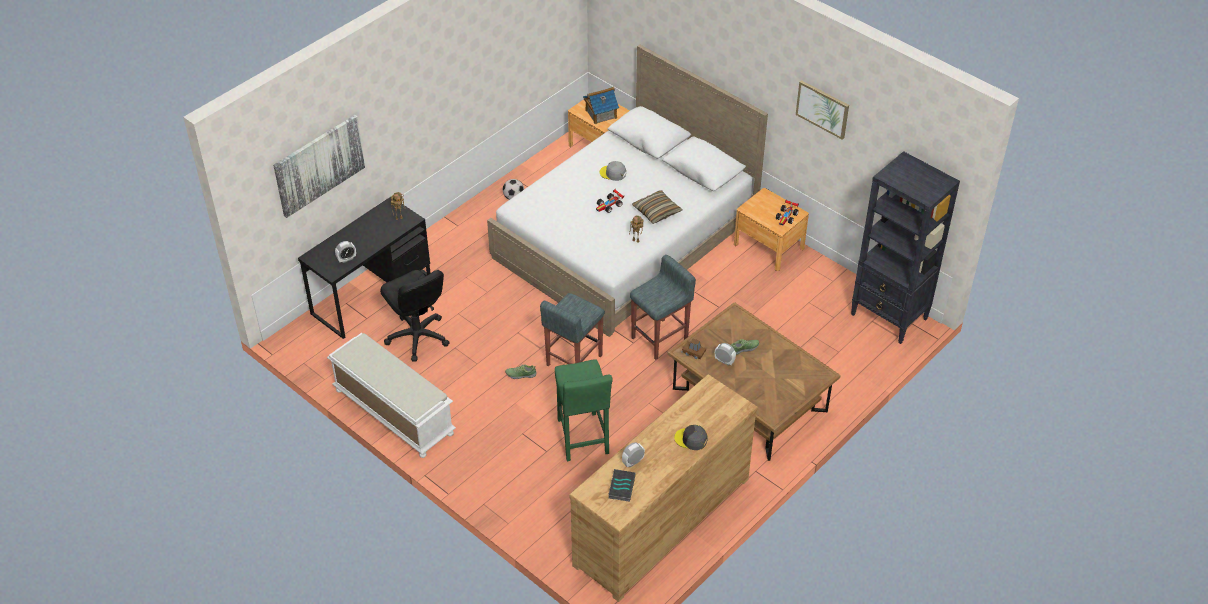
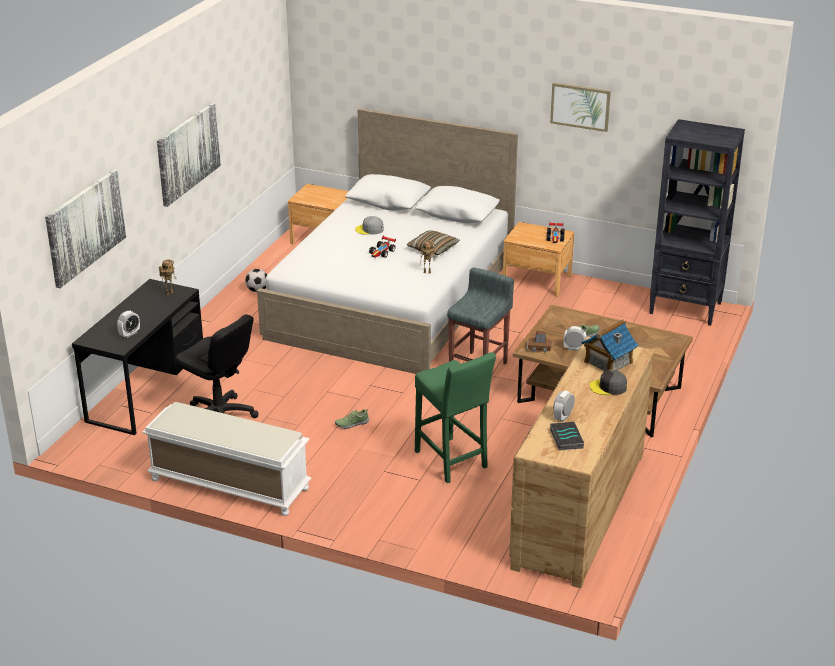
camera: 20 degrees left, 15 degrees down
(446, 86) = (188, 153): none -> picture
(573, 360) = (401, 401): grey stool -> none
(600, 114) = (323, 198): toy house -> toy house (608, 362)

